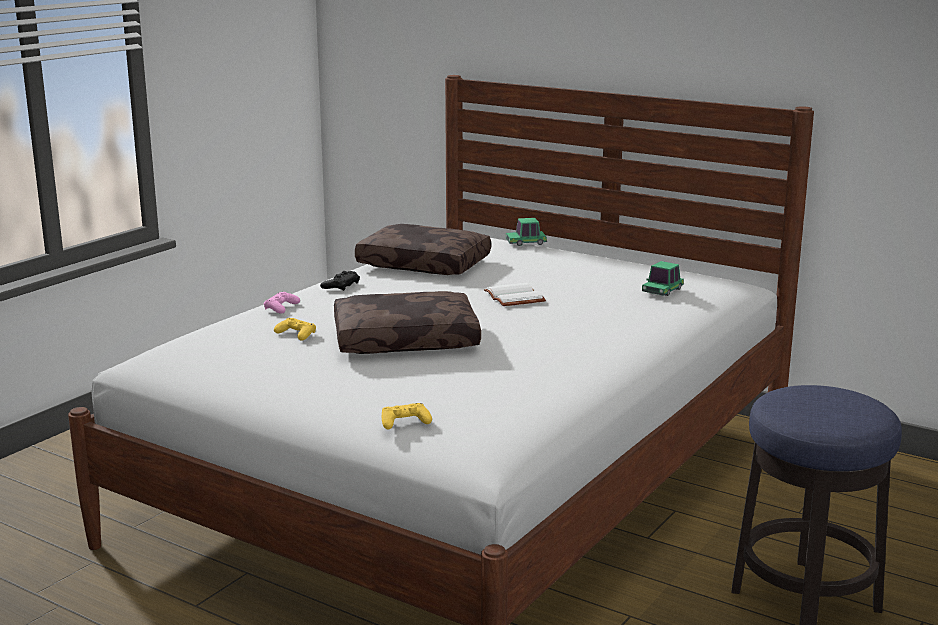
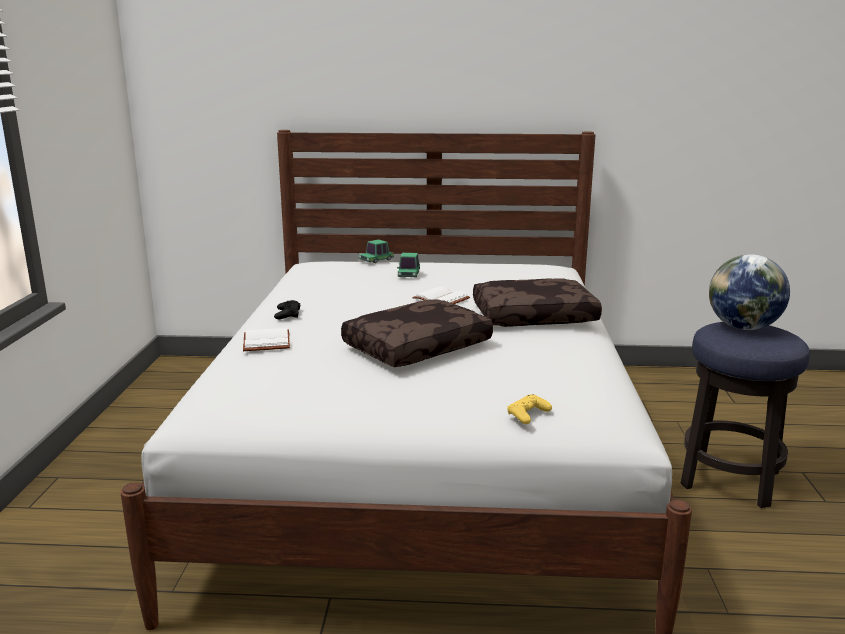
camera: 30 degrees left, 0 degrees up
(281, 307) = (265, 342): pink game controller -> white book
(296, 334) = (317, 361): yellow game controller -> none
(425, 264) = (329, 286): brown pillow -> brown pillow (534, 316)
(662, 291) = (529, 278): toy car -> toy car (409, 275)
(830, 397) = (743, 328): none -> globe

